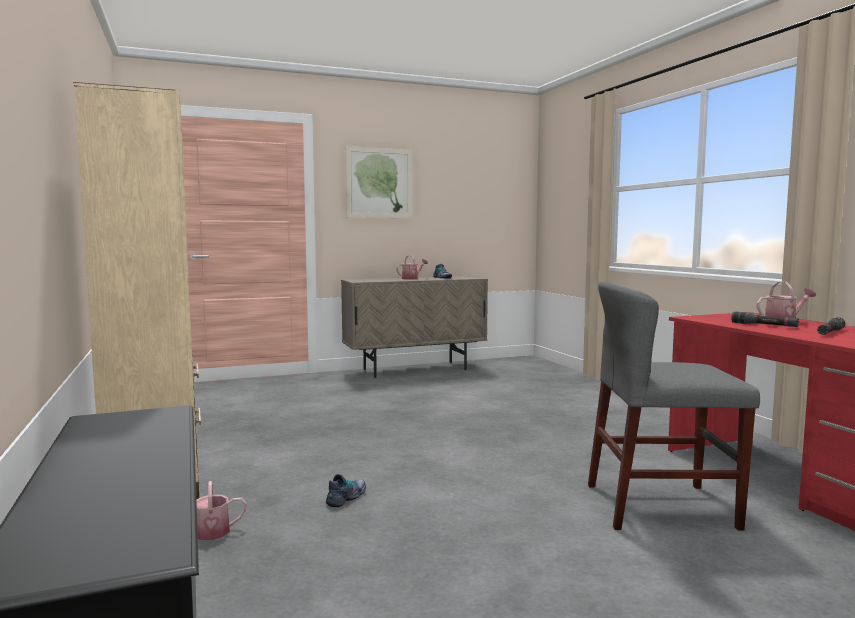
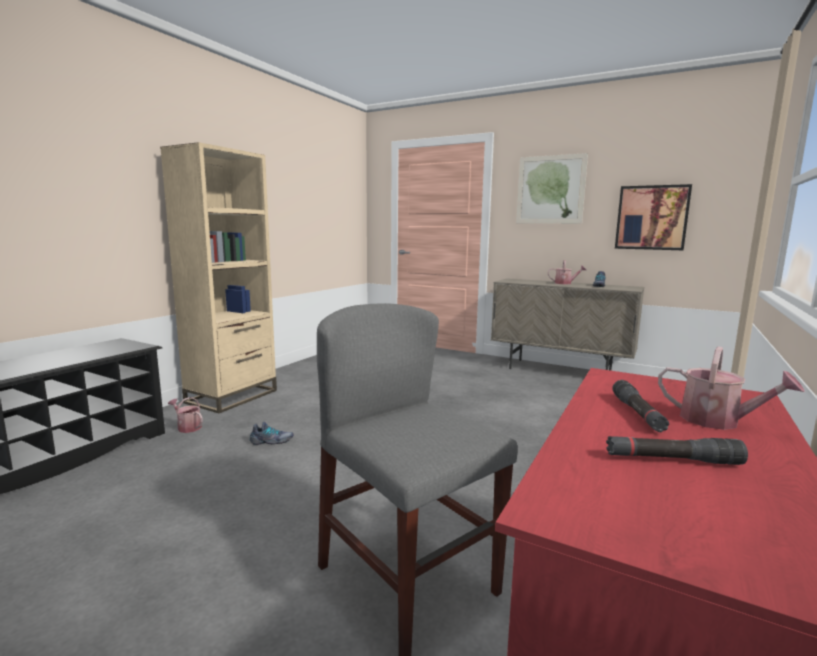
camera: 50 degrees right, 5 degrees up
(468, 213) = (651, 217): none -> picture

